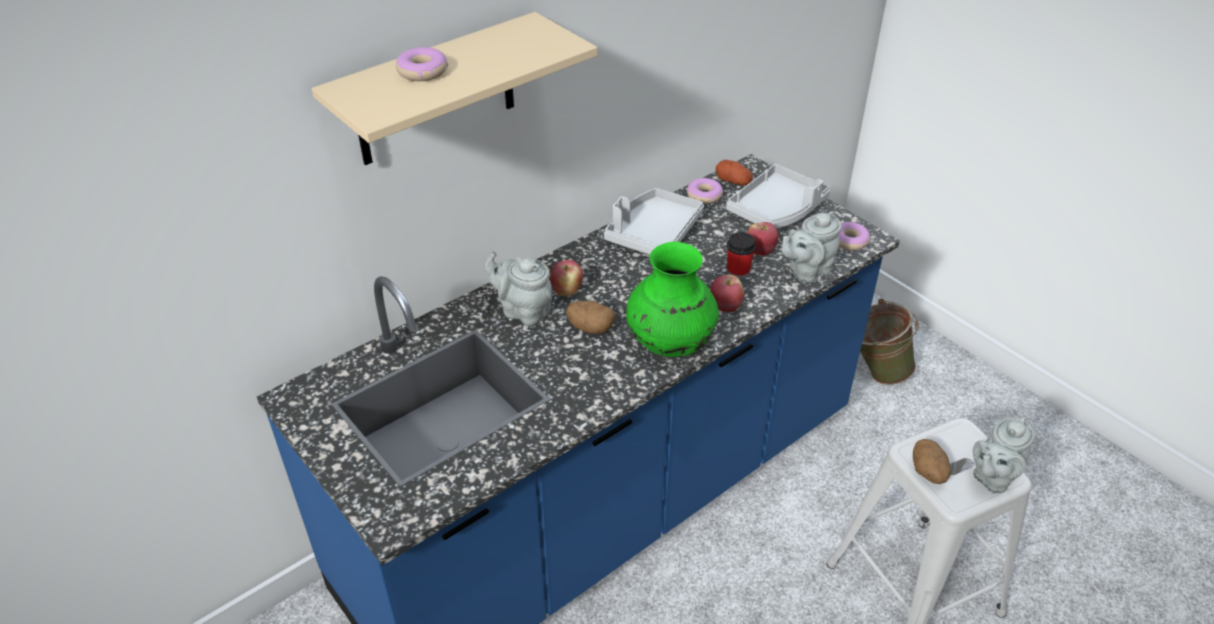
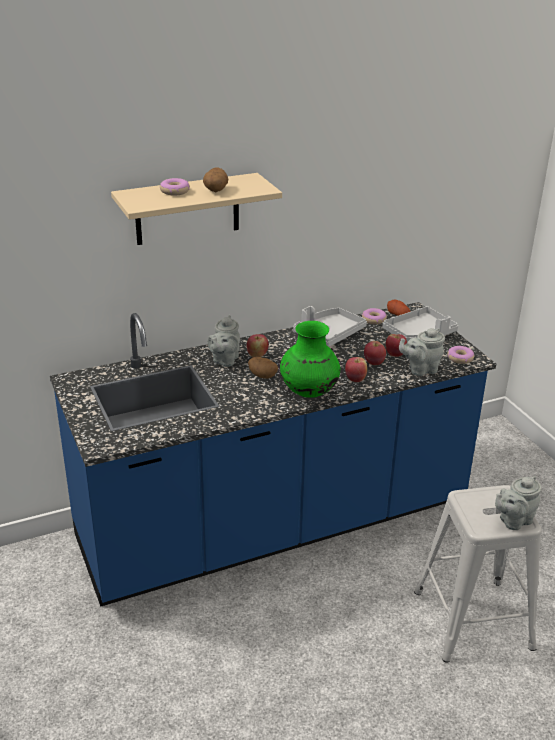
camera: 15 degrees right, 10 degrees down
(522, 310) = (224, 360): grey teapot -> grey teapot turned 120 degrees counterclockwise
(738, 272) = (374, 363): cup -> apple
(874, 371) = (503, 484): green bucket -> none
(928, 472) = (469, 509): potato -> potato (215, 190)

